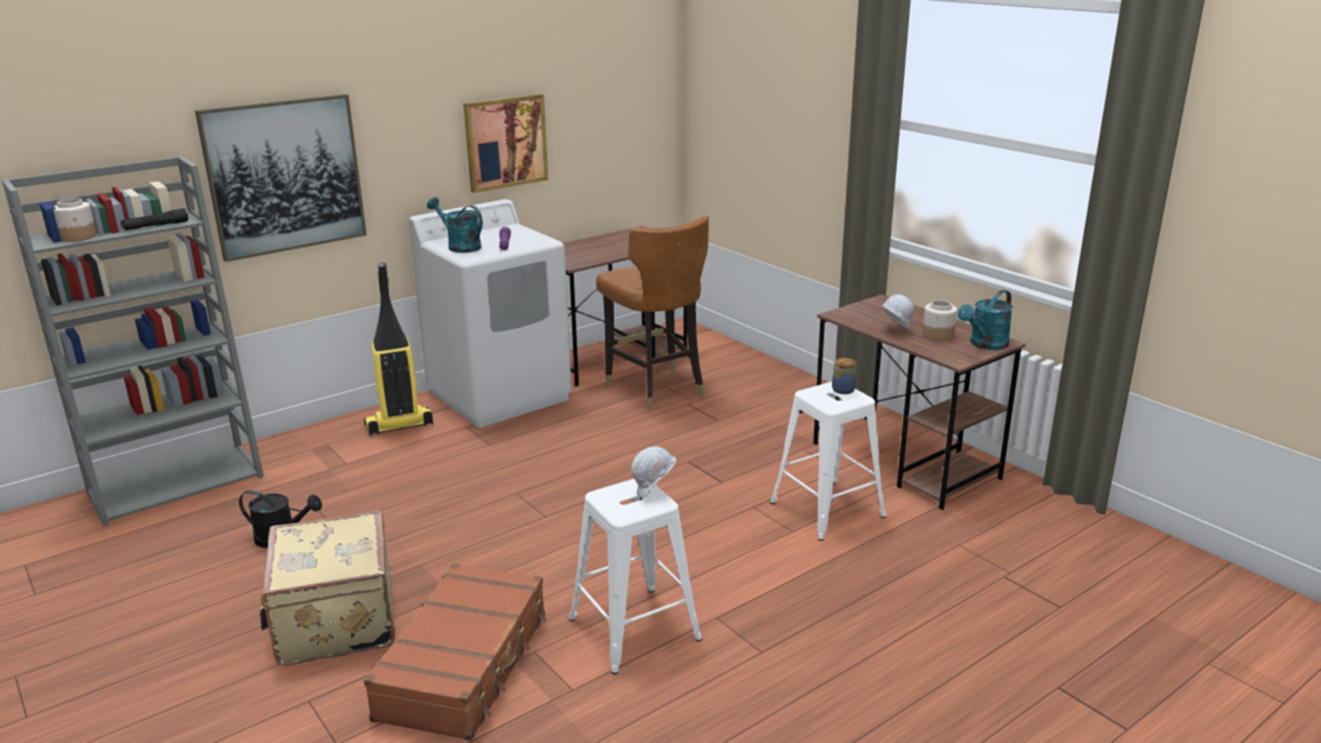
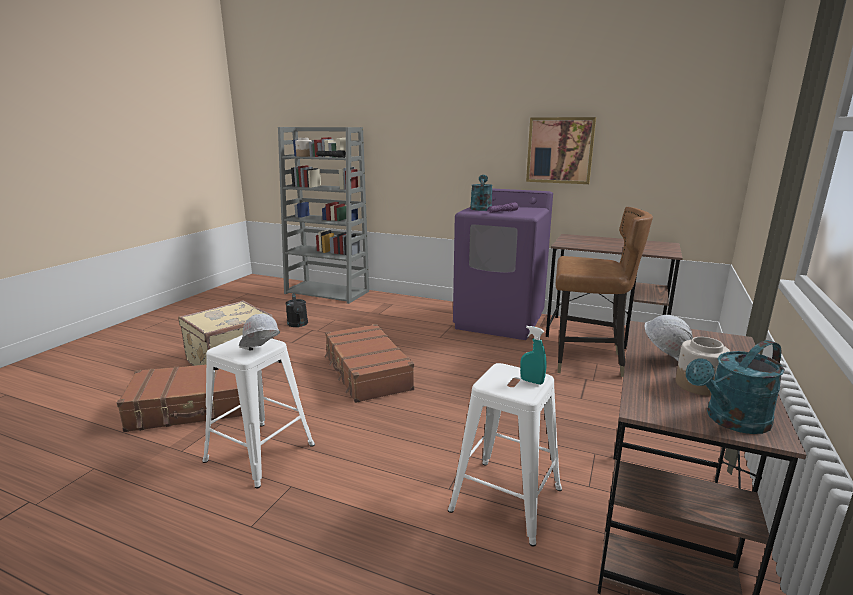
camera: 60 degrees right, 5 degrees down
(285, 176) = (413, 148): picture -> none
(399, 425) = (430, 311): vacuum cleaner -> none
(500, 395) = (500, 321): white washing machine -> purple washing machine
(523, 518) = (366, 372): none -> brown suitcase
(656, 389) = (587, 361): brown chair -> brown chair turned 105 degrees counterclockwise
(842, 389) = (531, 381): jar -> turquoise spray bottle
(985, 345) = (731, 421): turquoise watering can -> turquoise watering can turned 45 degrees counterclockwise

